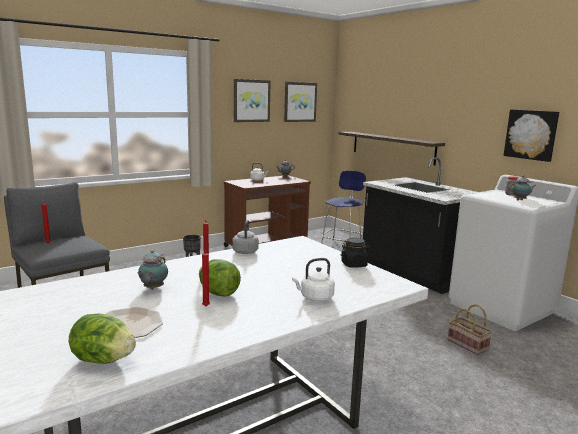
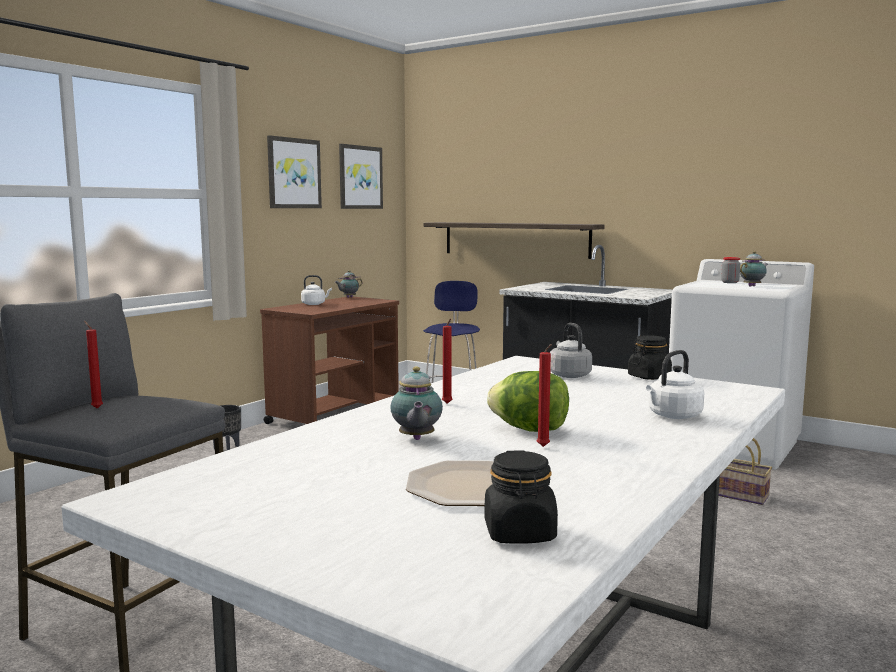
camera: 20 degrees left, 5 degrees down
(103, 360) = (520, 533): lettuce -> black jar
(245, 251) = (470, 380): grey kettle -> grey kettle (568, 375)
(531, 134) = (736, 200): picture -> none

